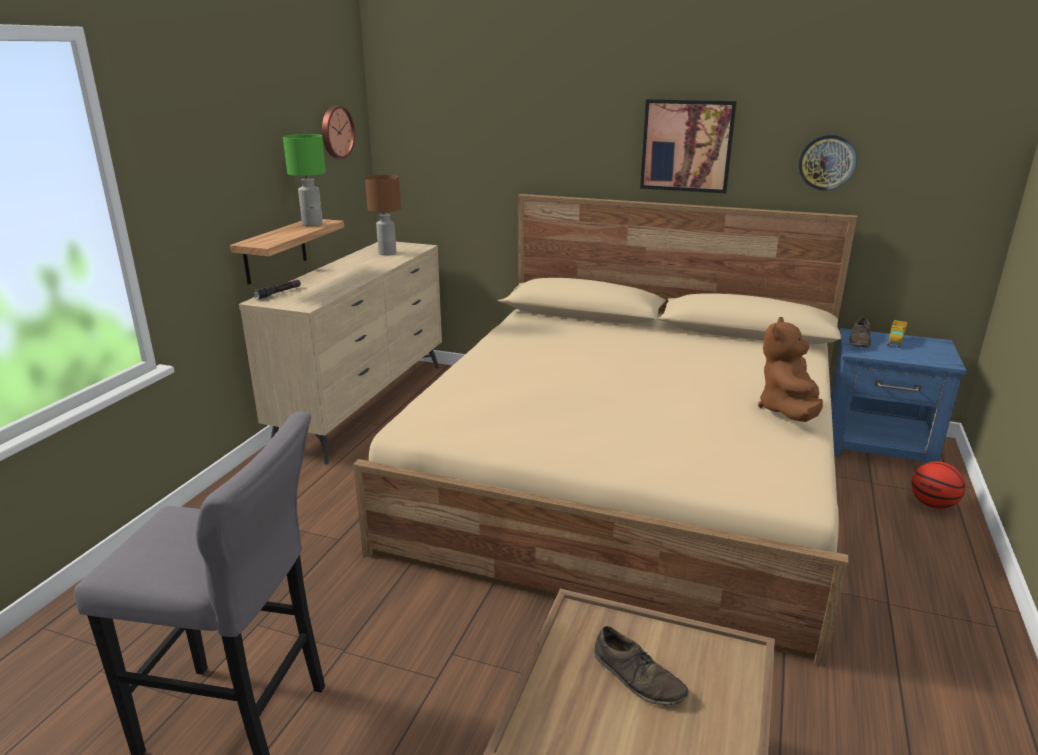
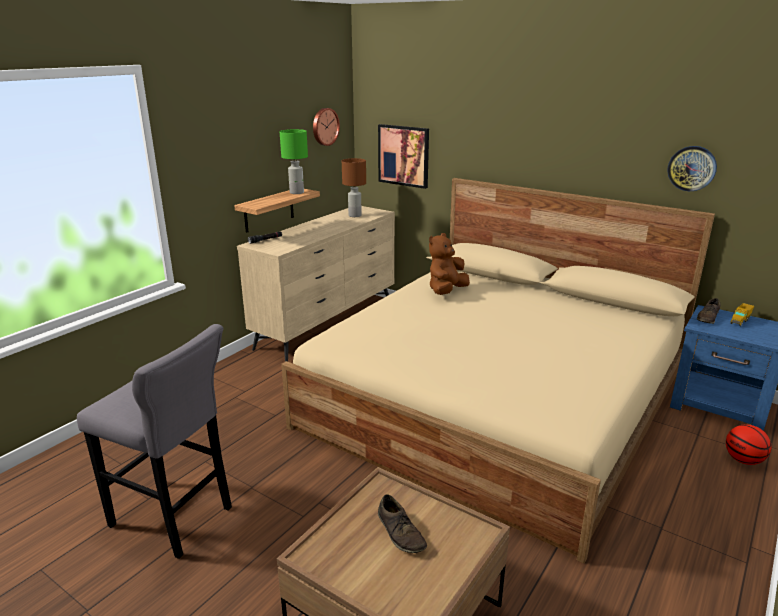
camera: 15 degrees right, 0 degrees up
(687, 145) = (580, 148): picture -> picture (403, 155)
(788, 411) = (607, 366): brown plush toy -> brown plush toy (446, 291)

